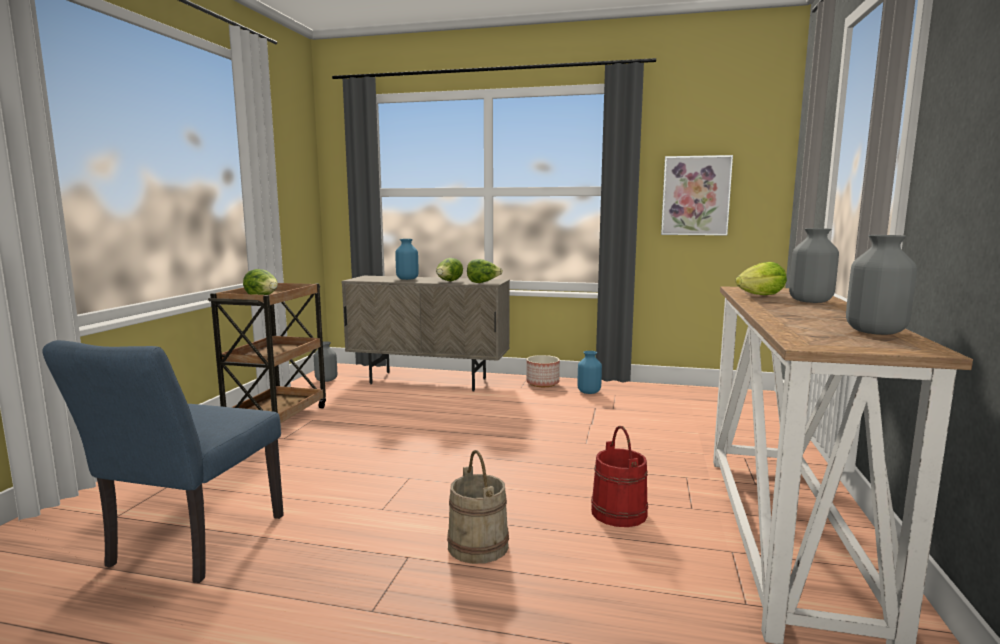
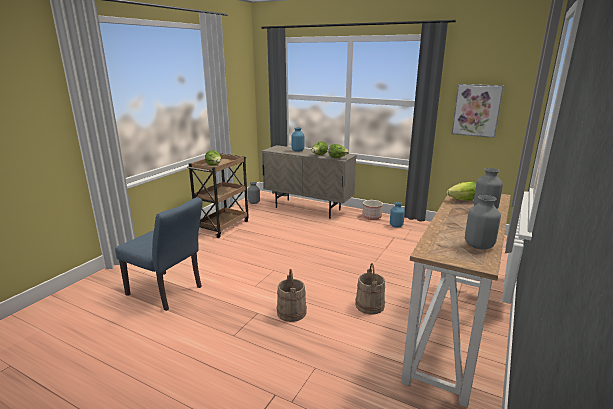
camera: 15 degrees right, 10 degrees up
(189, 546) = (168, 292): blue chair -> blue chair turned 90 degrees counterclockwise
(618, 512) = (369, 305): red bucket -> beige bucket

